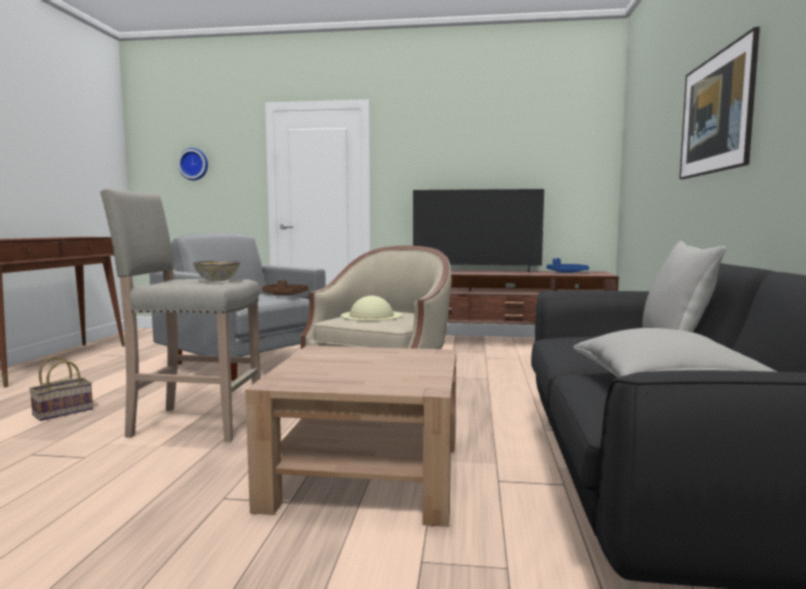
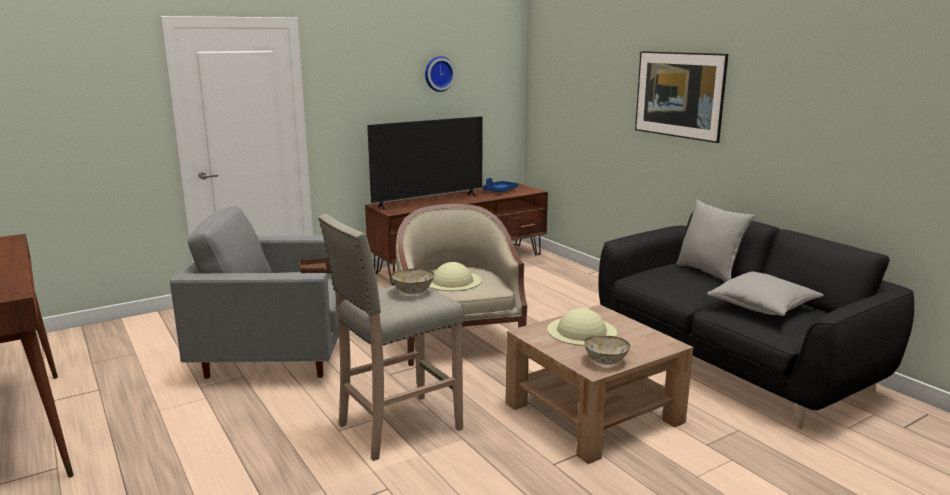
camera: 40 degrees left, 10 degrees up
(64, 411) = (242, 467): basket -> none
(194, 164) = (55, 101): wall clock -> wall clock (438, 74)
(312, 381) = (606, 361): none -> bowl
(369, 359) = (581, 331): none -> beige hat

